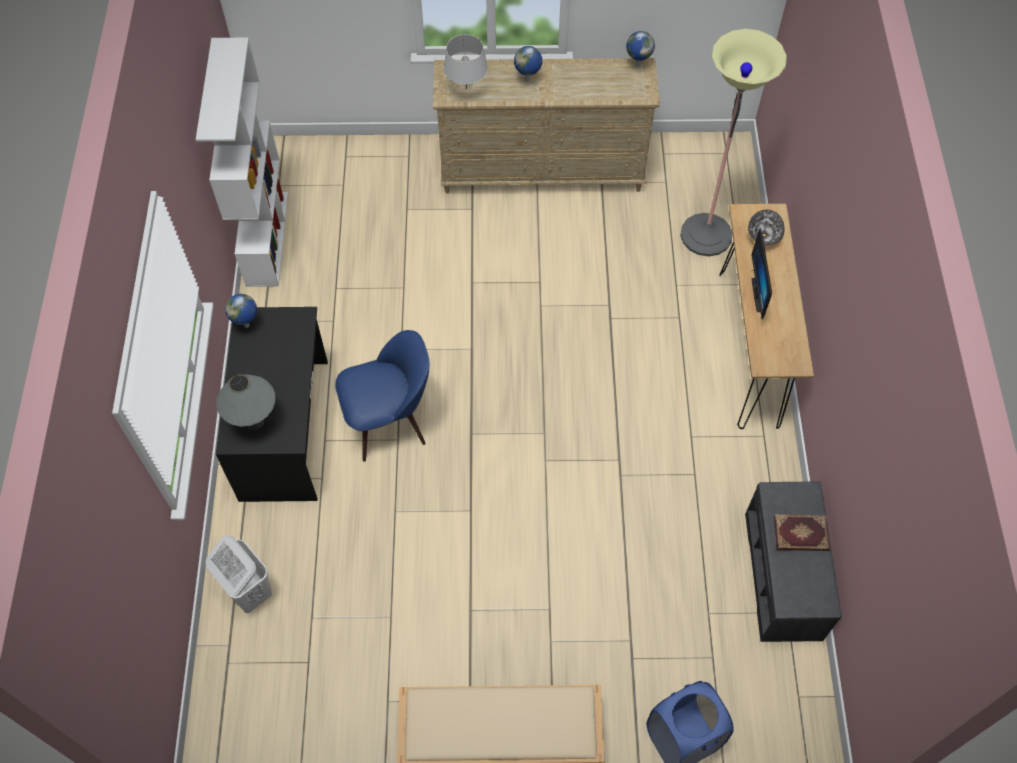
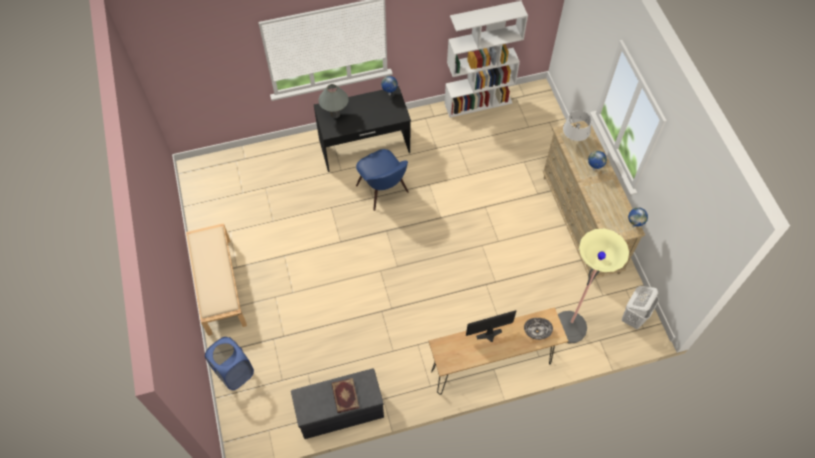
camera: 75 degrees right, 0 degrees up
(249, 591) = (273, 158): white laundry basket -> white laundry basket (633, 317)

